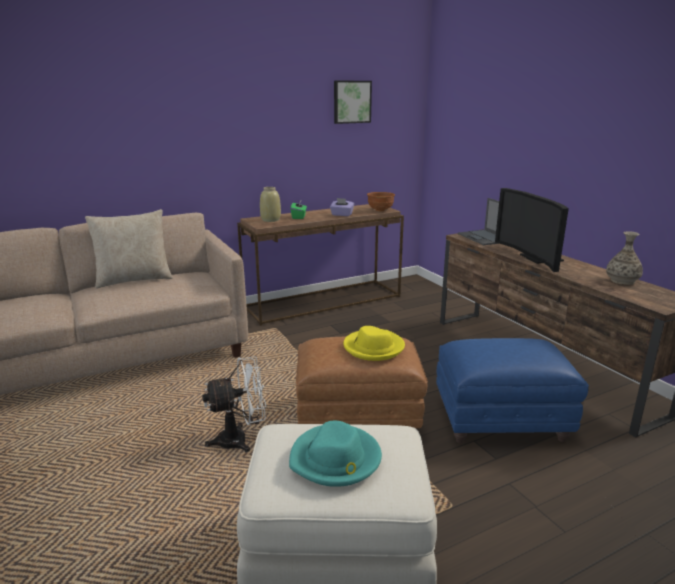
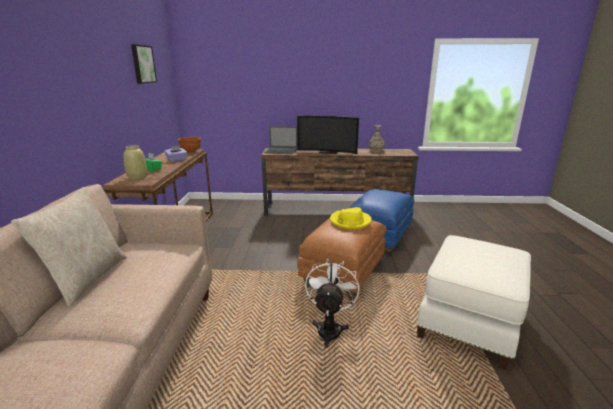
camera: 60 degrees left, 0 degrees up
(335, 459) = (485, 257): turquoise hat -> none

